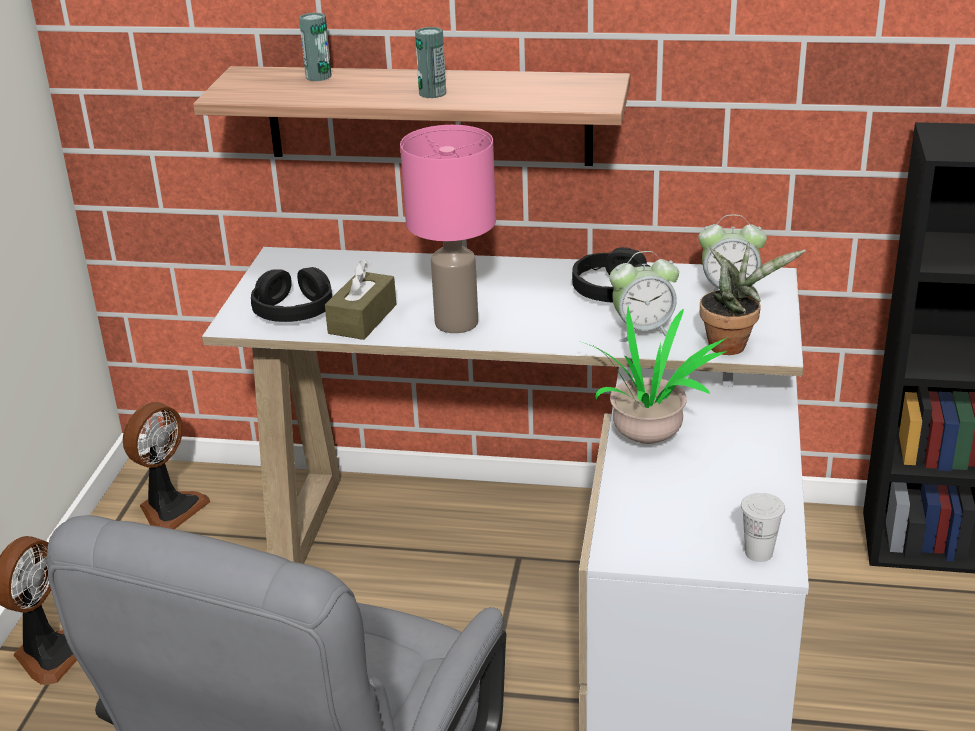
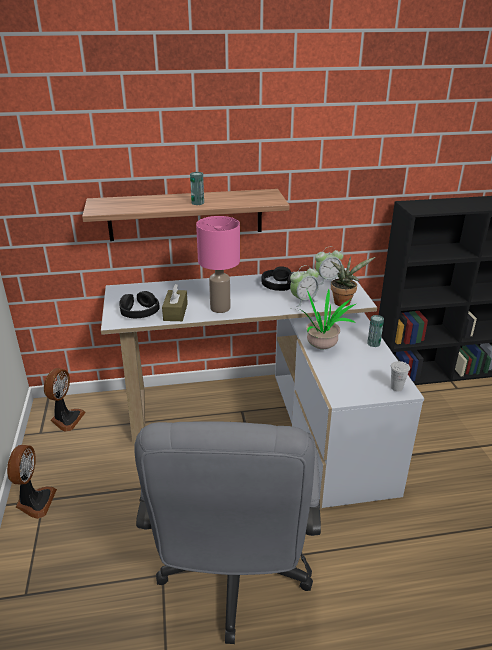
camera: 20 degrees left, 0 degrees up
(318, 76) = (136, 200): can -> can (373, 343)

